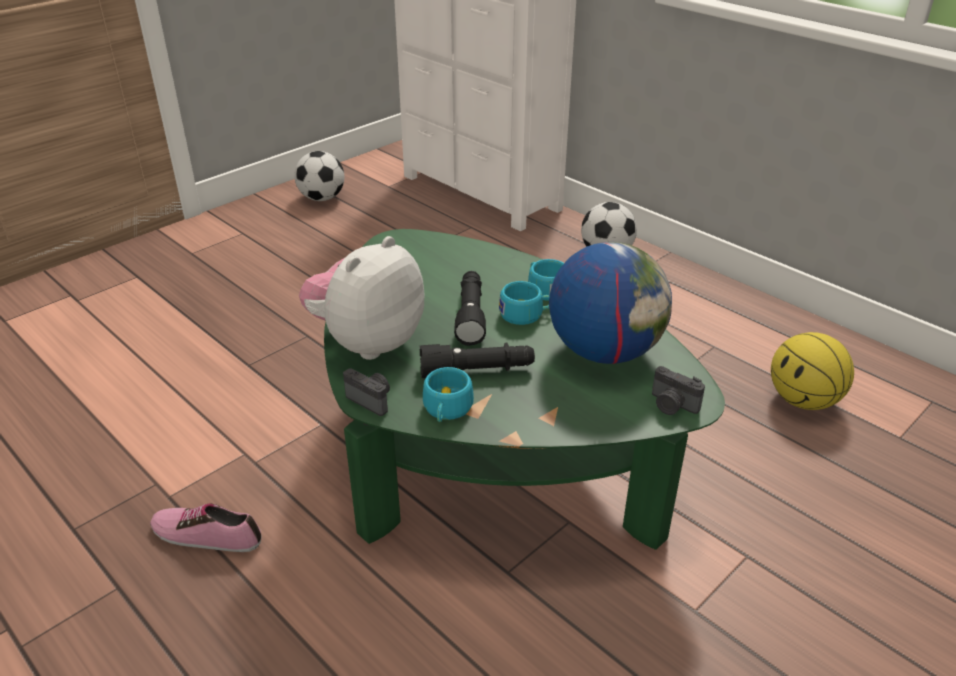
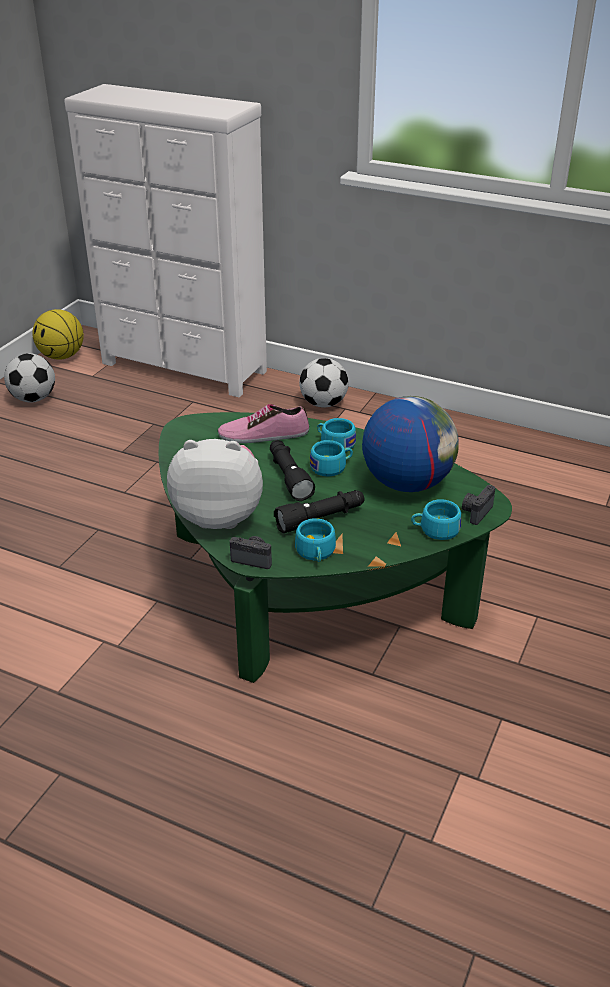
camera: 20 degrees left, 0 degrees up
(207, 534) = (112, 712): shoe -> shoe (263, 434)
(367, 342) = (219, 515): plush toy -> plush toy turned 75 degrees clockwise
(607, 415) = (435, 530): none -> turquoise cup
(672, 405) = (475, 512): camera -> camera turned 105 degrees clockwise
(803, 401) = (529, 494): basketball -> basketball (62, 356)

